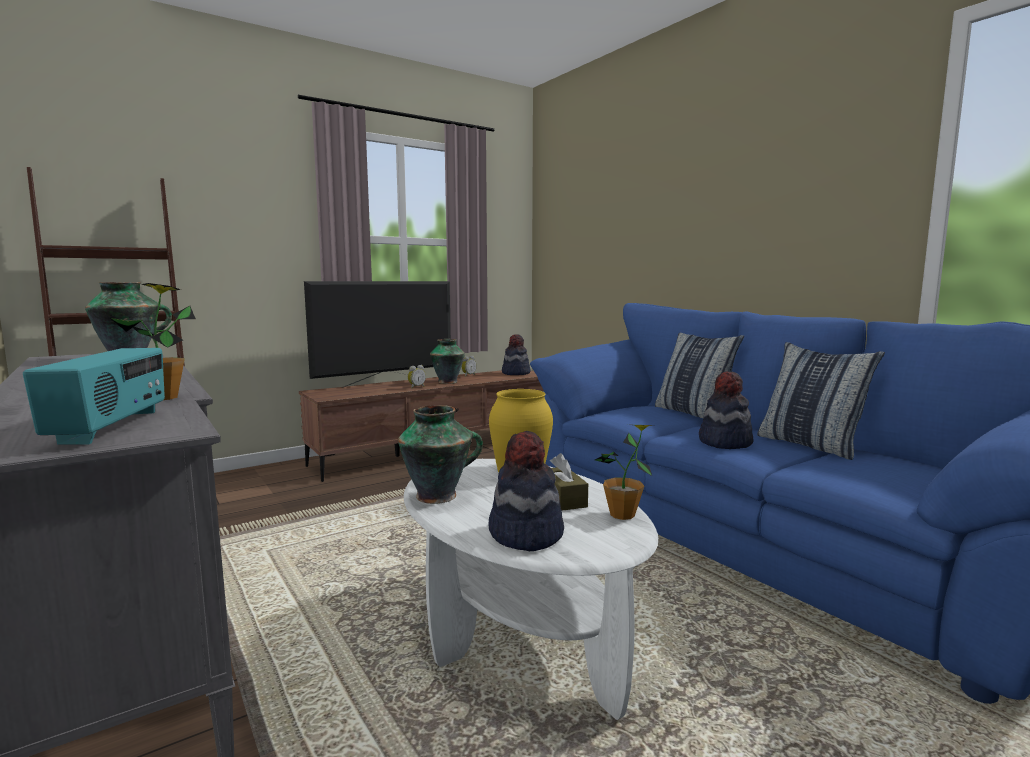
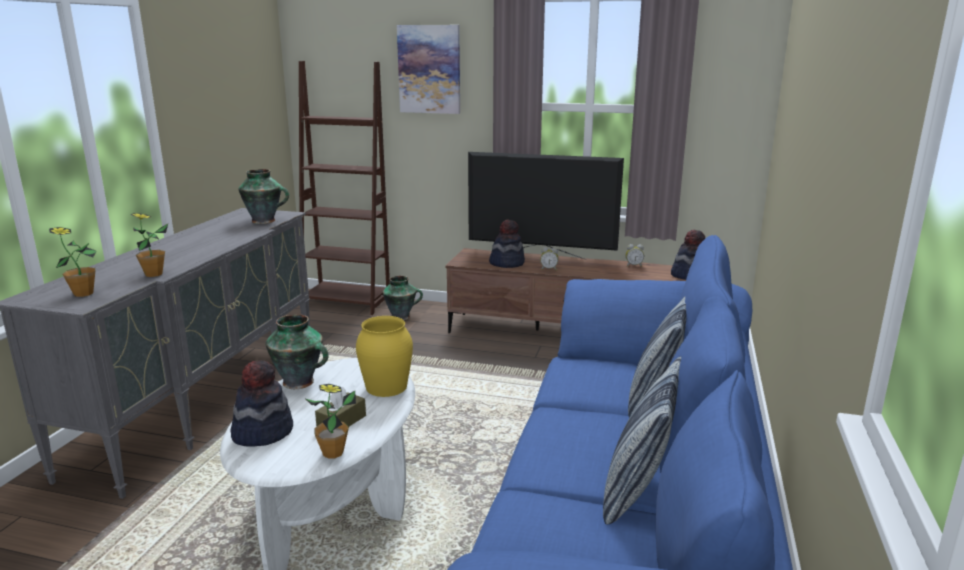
camera: 50 degrees right, 10 degrees up
(112, 427) = (83, 294): radio -> potted plant
(231, 195) = (429, 69): none -> picture
(448, 382) = (592, 270): vase -> vase (401, 317)
(724, 442) = (564, 442): hat -> hat (507, 263)

